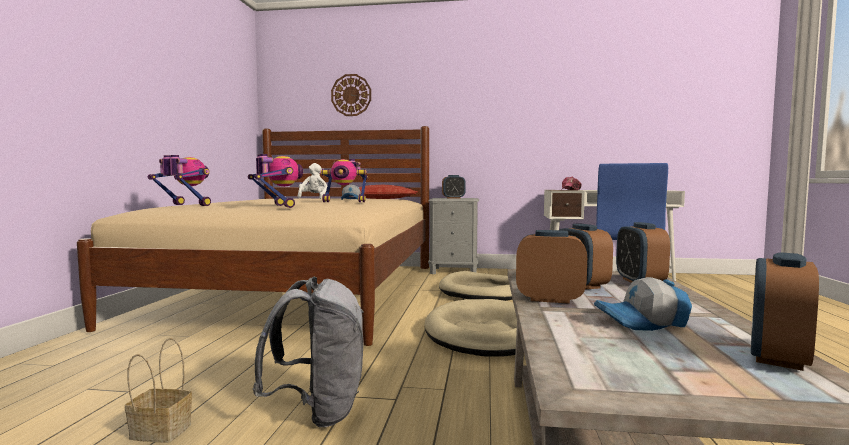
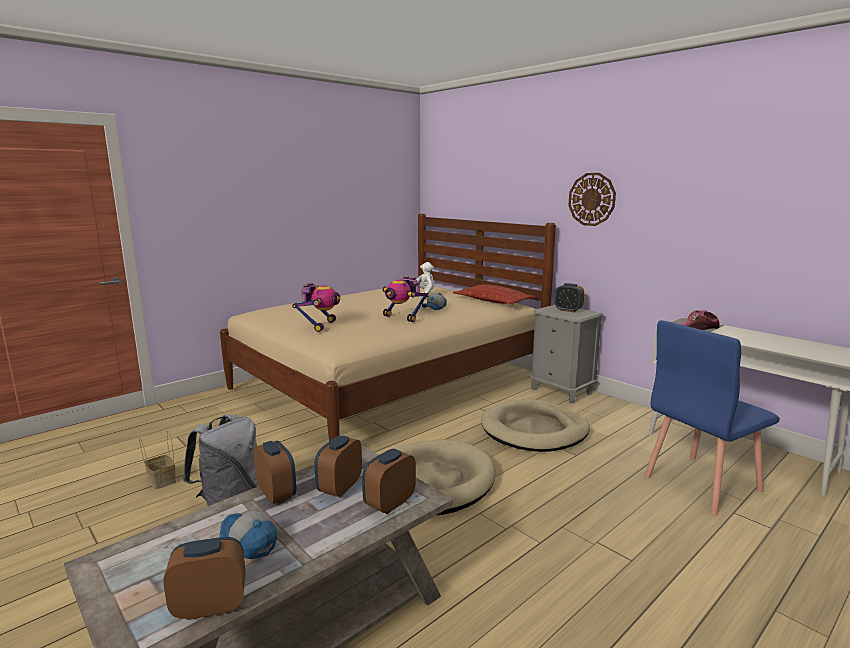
camera: 40 degrees right, 10 degrees up
(185, 205) = (283, 310): toy robot -> none
(351, 95) = (490, 182): wall clock -> wall clock (591, 199)

